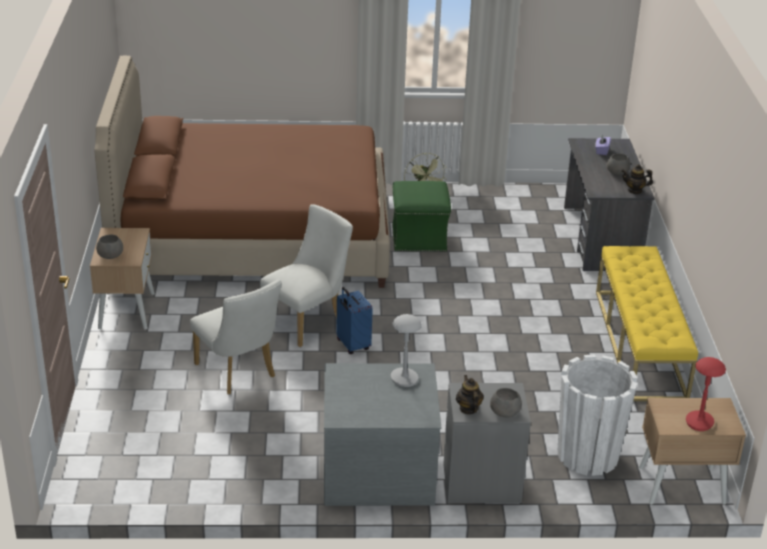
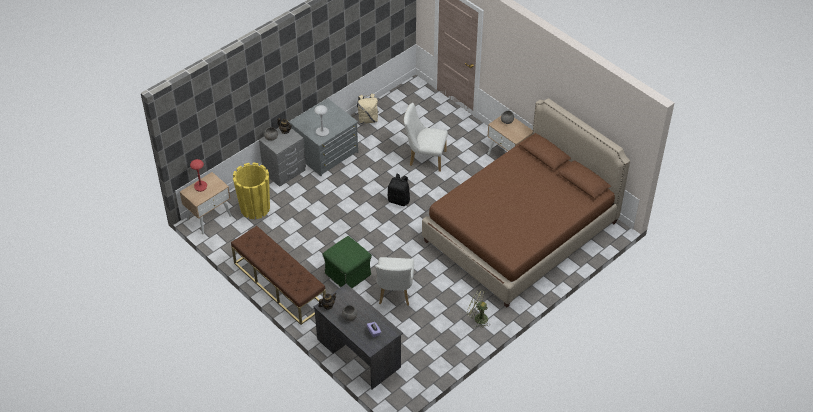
camera: 140 degrees right, 15 degrees up
(237, 481) = (368, 119): none -> beige backpack
(308, 321) = (431, 200): white chair -> white chair (395, 294)
(352, 345) = (399, 200): blue suitcase -> black backpack
(419, 237) = (447, 287): green ottoman -> green ottoman (348, 274)
(588, 455) = (255, 208): white planter -> yellow planter
(640, 344) = (279, 284): yellow bench -> brown bench

